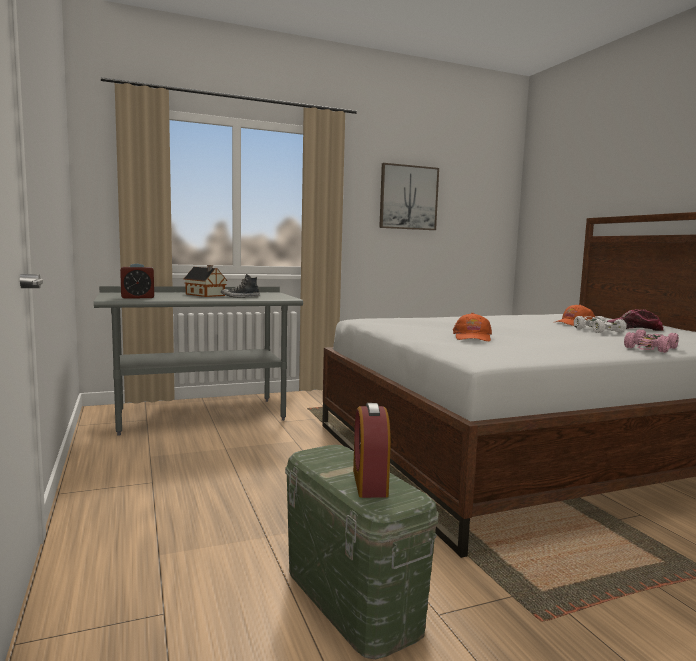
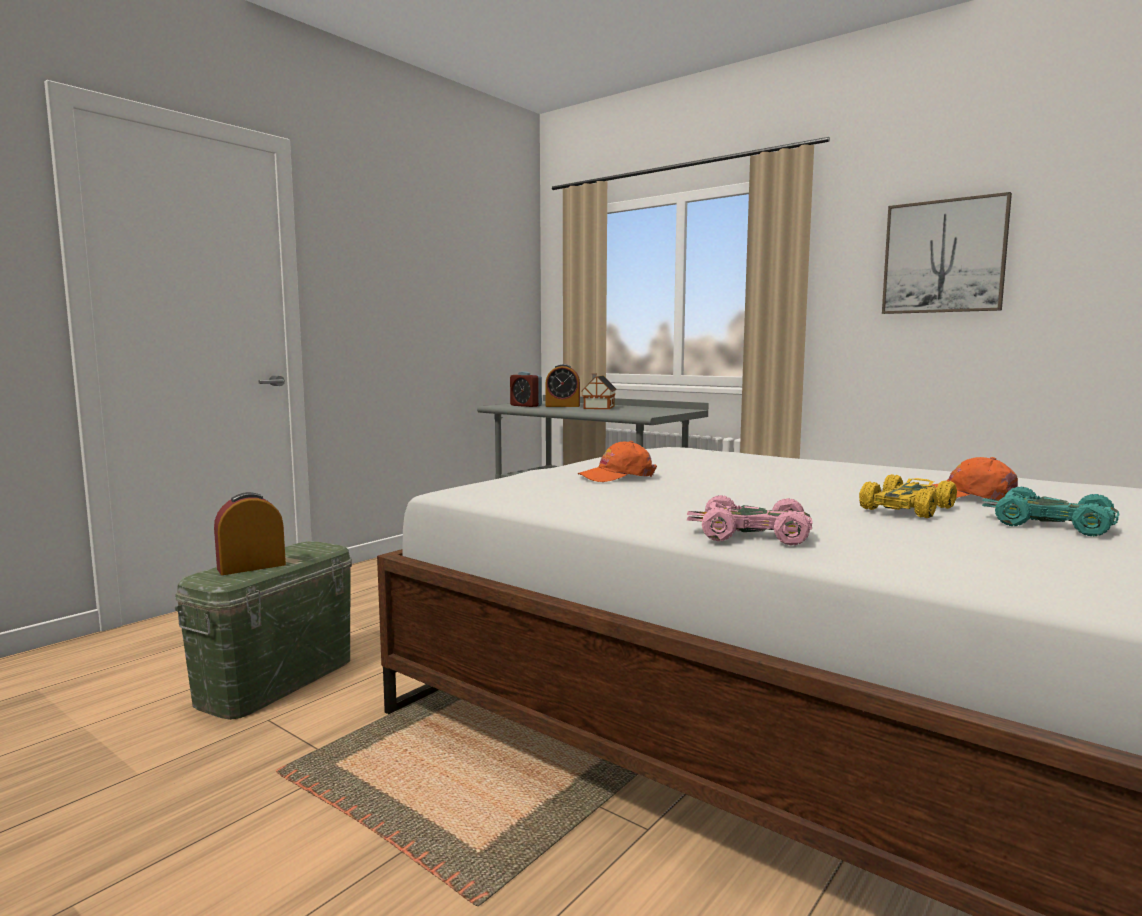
camera: 60 degrees right, 0 degrees up
(170, 296) = (562, 406): none -> alarm clock
(240, 297) = (612, 411): shoe -> none
(597, 330) = (907, 508): white toy car -> yellow toy car
(635, 328) = (1050, 524): cap -> turquoise toy car

